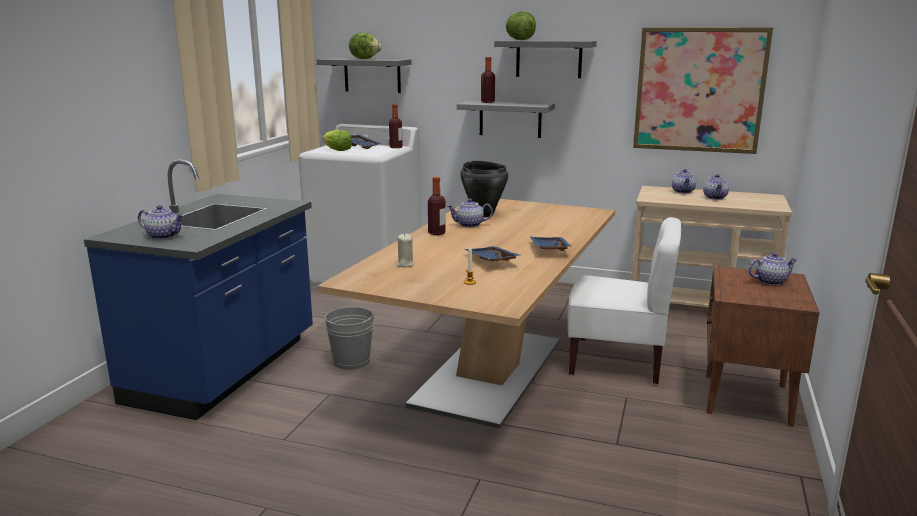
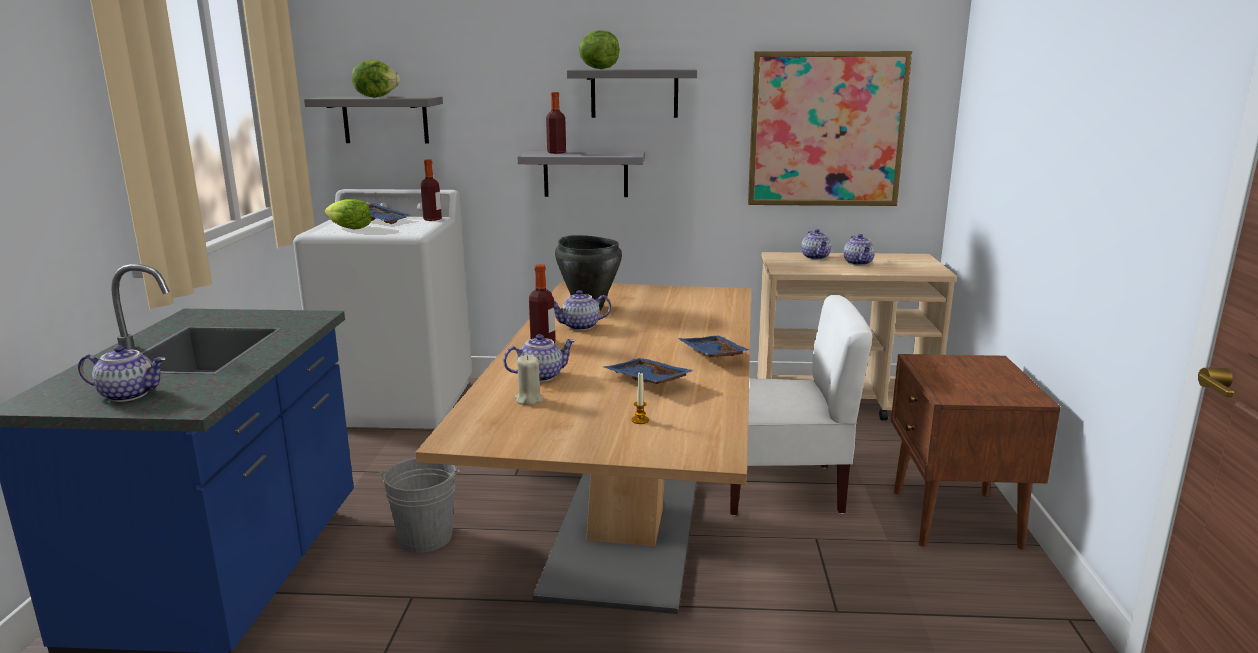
camera: 15 degrees left, 0 degrees up
(770, 281) = (976, 370): teapot -> teapot (540, 376)

